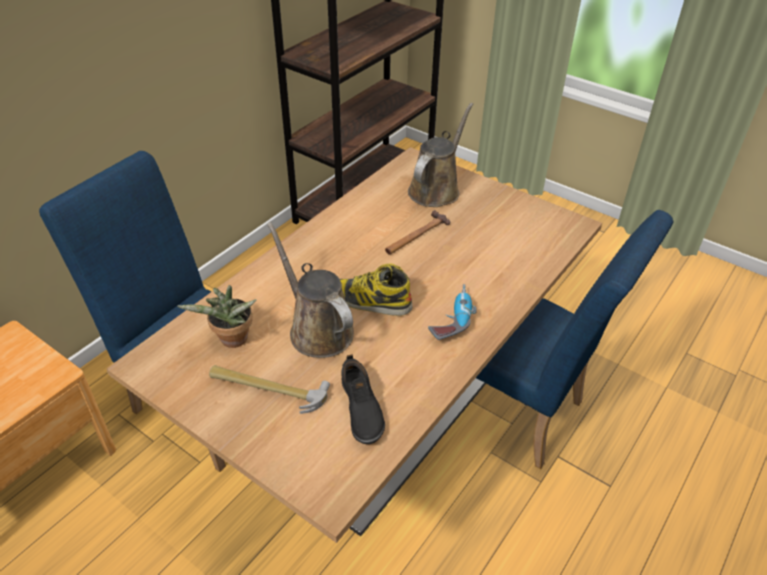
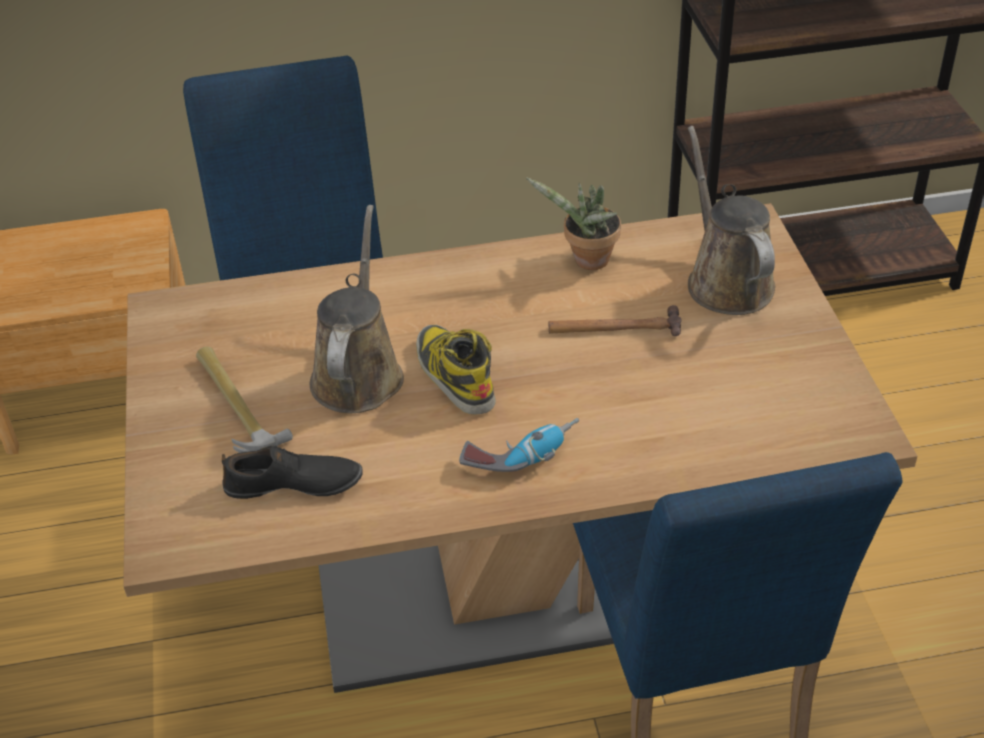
camera: 45 degrees right, 0 degrees up
(232, 341) = (262, 334): potted plant -> potted plant (586, 261)
(360, 409) = (294, 485): black shoe -> black shoe turned 120 degrees counterclockwise
(436, 189) = (726, 280): brown watering can -> brown watering can turned 90 degrees counterclockwise

